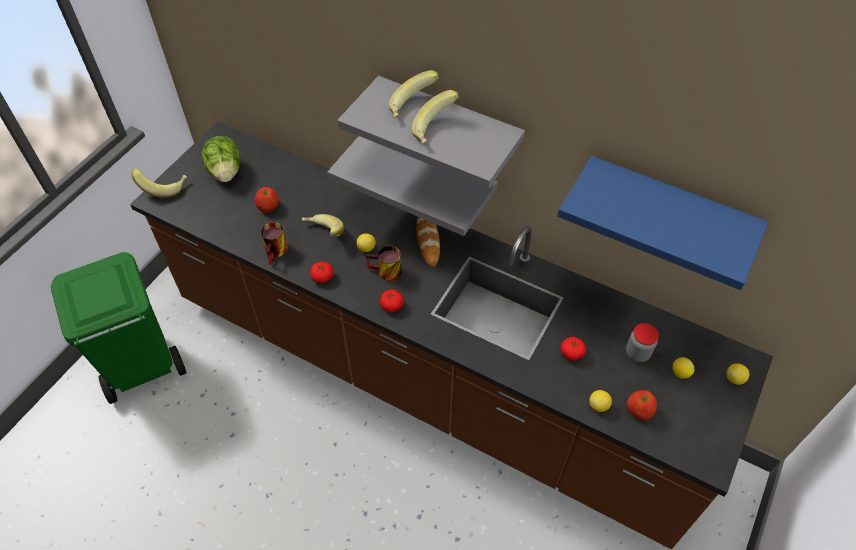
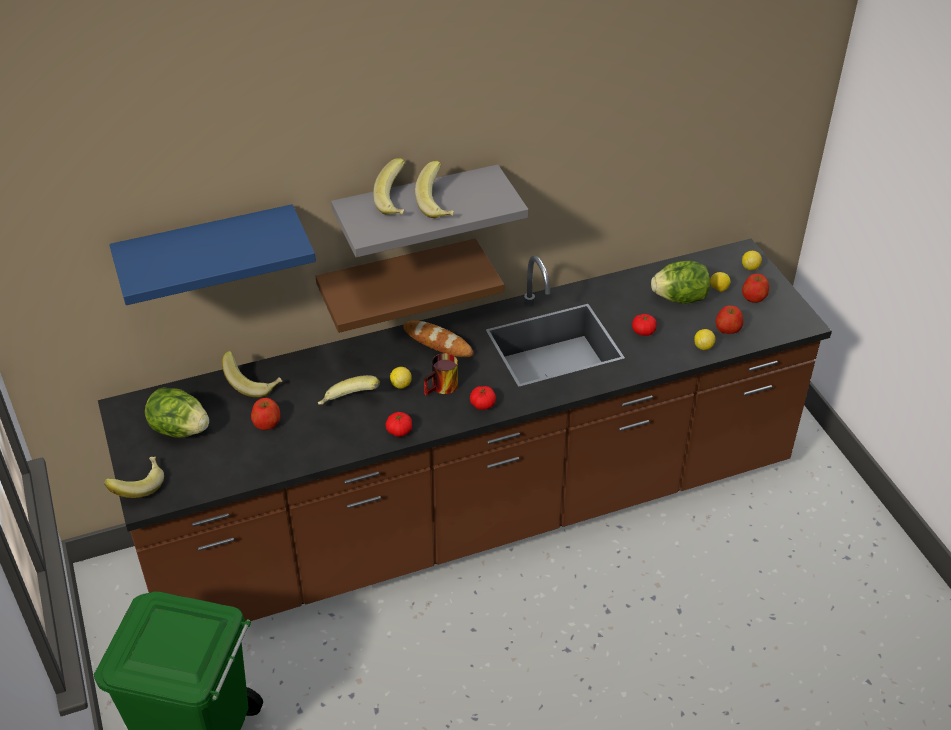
camera: 50 degrees left, 10 degrees down
(277, 252) = (332, 445): mug -> none
(296, 176) = (253, 383): none -> banana
(429, 174) = (398, 280): grey shelf -> brown shelf
(637, 353) = (680, 298): jar -> lettuce
(668, 209) = (637, 159): blue shelf -> blue shelf (207, 250)
(700, 404) = (754, 297): none -> apple

